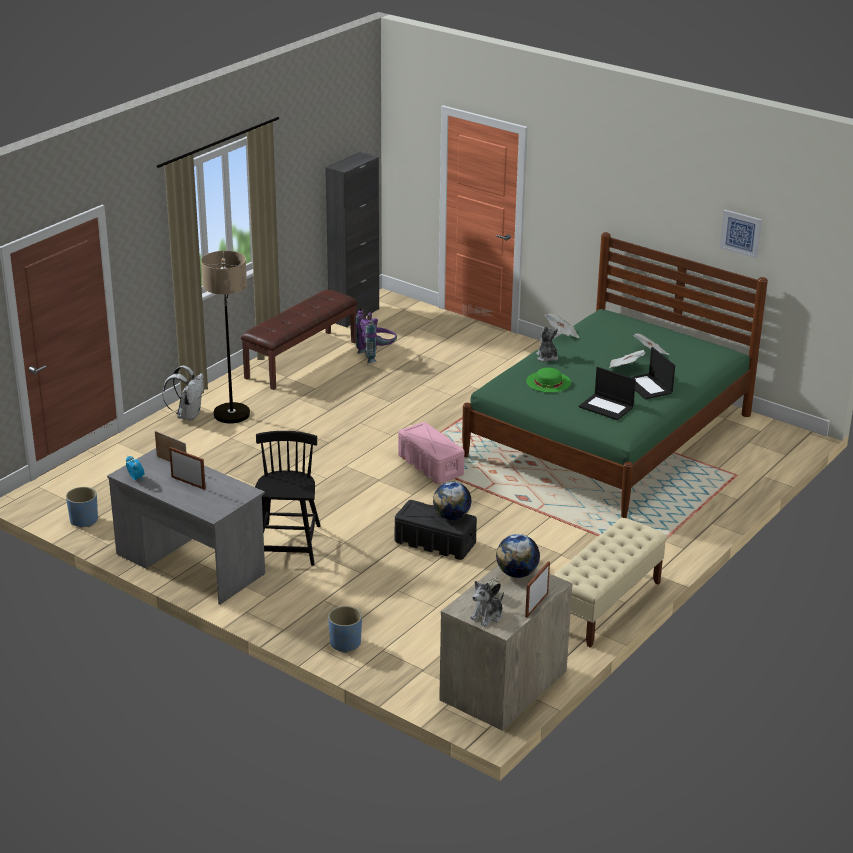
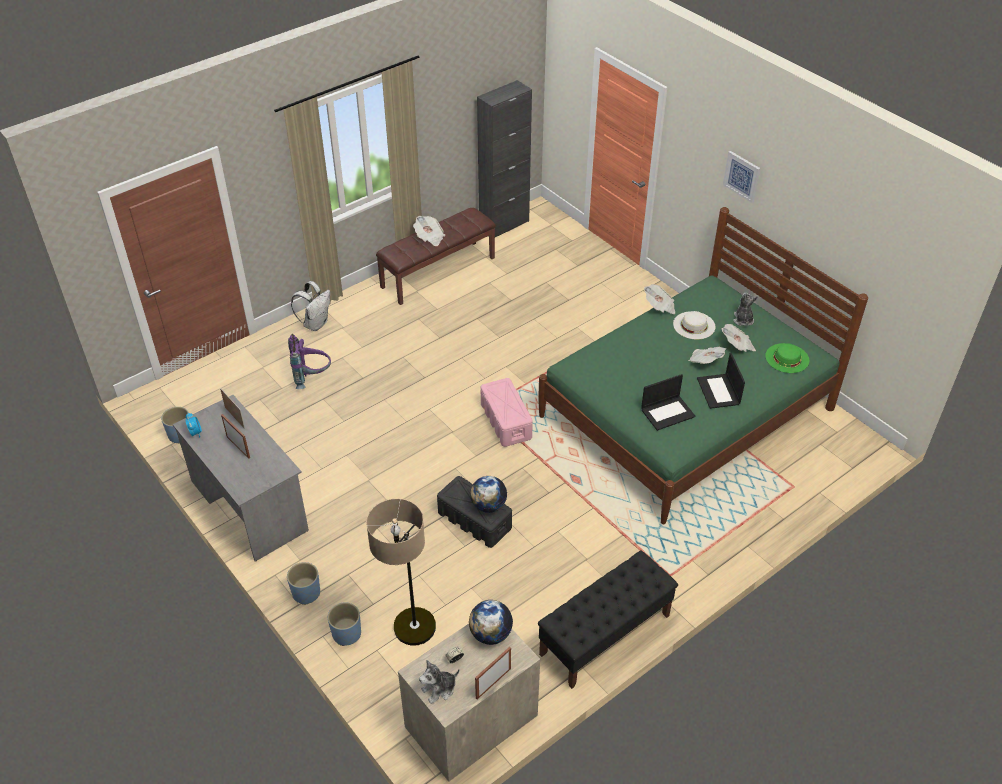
camera: 15 degrees right, 15 degrees up
(232, 421) = (350, 337): floor lamp -> floor lamp (411, 642)
(287, 620) = (306, 593): none -> blue planter
(288, 545) = (342, 499): black chair -> none
(294, 316) = (429, 237): none -> newspaper
(376, 355) = (506, 277): purple backpack -> purple backpack (312, 377)
(547, 357) = (634, 335): plush toy -> plush toy (743, 320)
(548, 382) = (623, 369): green hat -> green hat (787, 358)
(602, 343) = (694, 325): none -> white hat
(604, 605) = (604, 635): beige bench -> black bench
(607, 407) = (668, 412): laptop -> laptop turned 75 degrees counterclockwise
(741, 233) = (851, 245): picture -> picture (742, 176)

